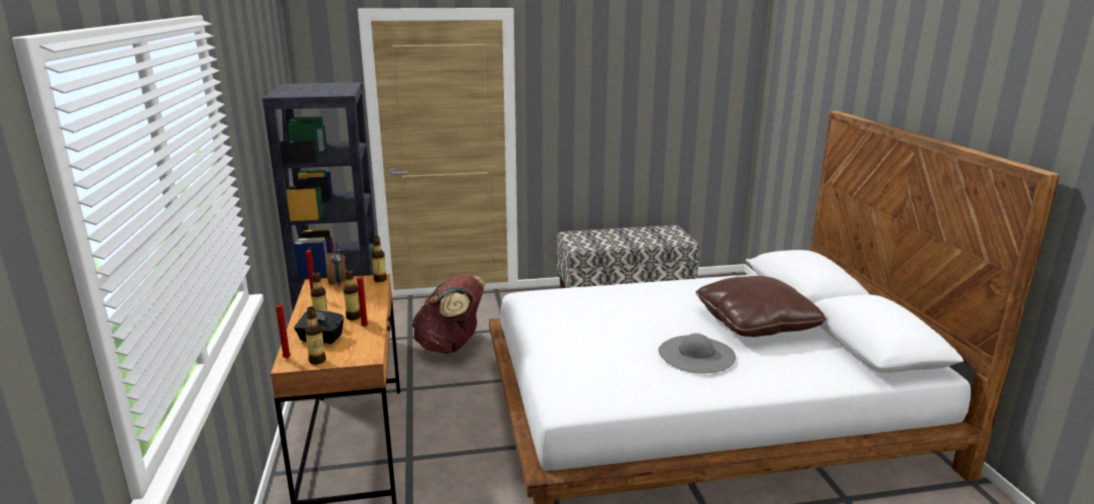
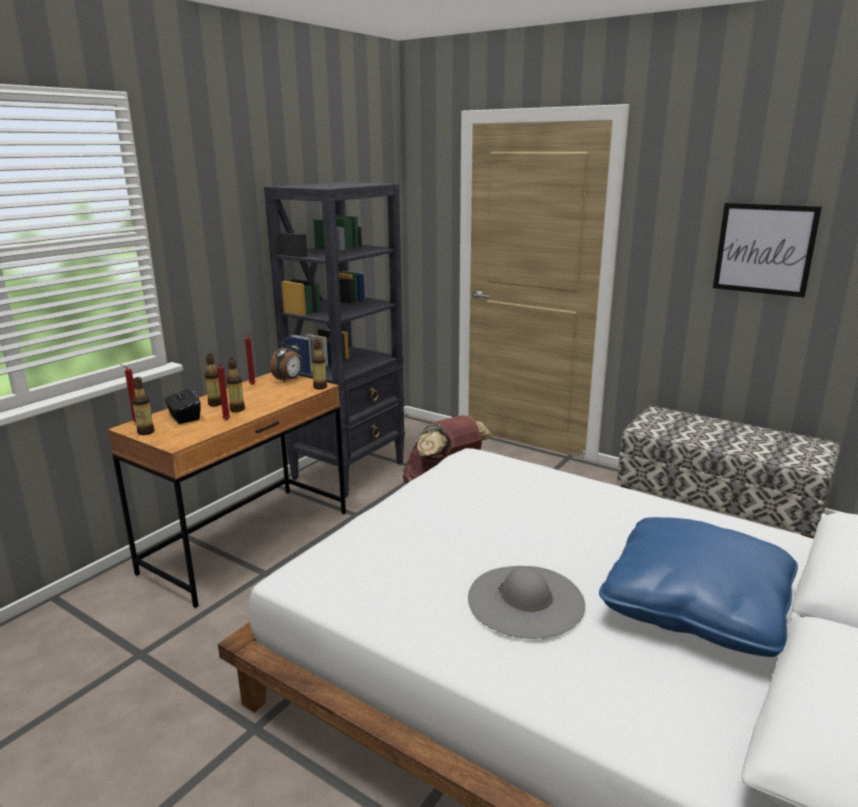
camera: 45 degrees right, 0 degrees up
(618, 107) = (764, 249): none -> picture
(755, 323) = (695, 607): brown pillow -> blue pillow

